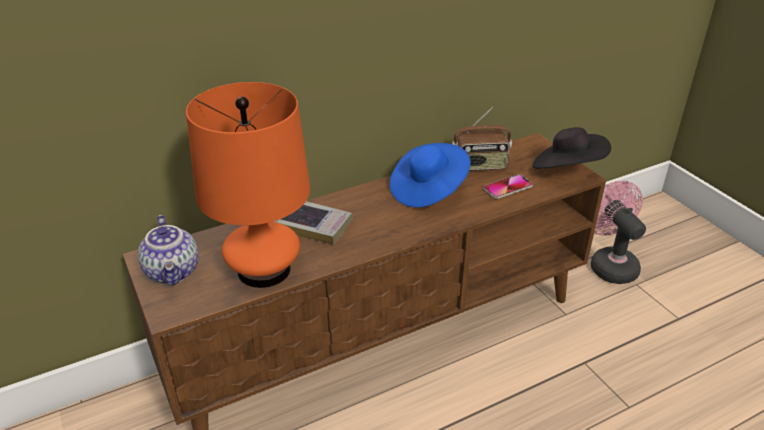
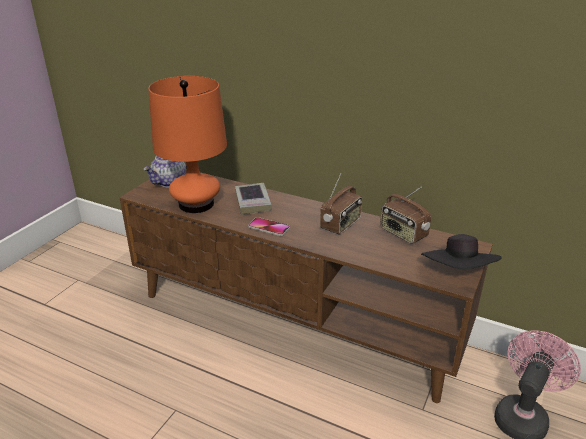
camera: 55 degrees right, 5 degrees down
(428, 190) = (341, 225): blue hat -> radio
(507, 187) = (390, 254): phone -> phone (269, 227)

